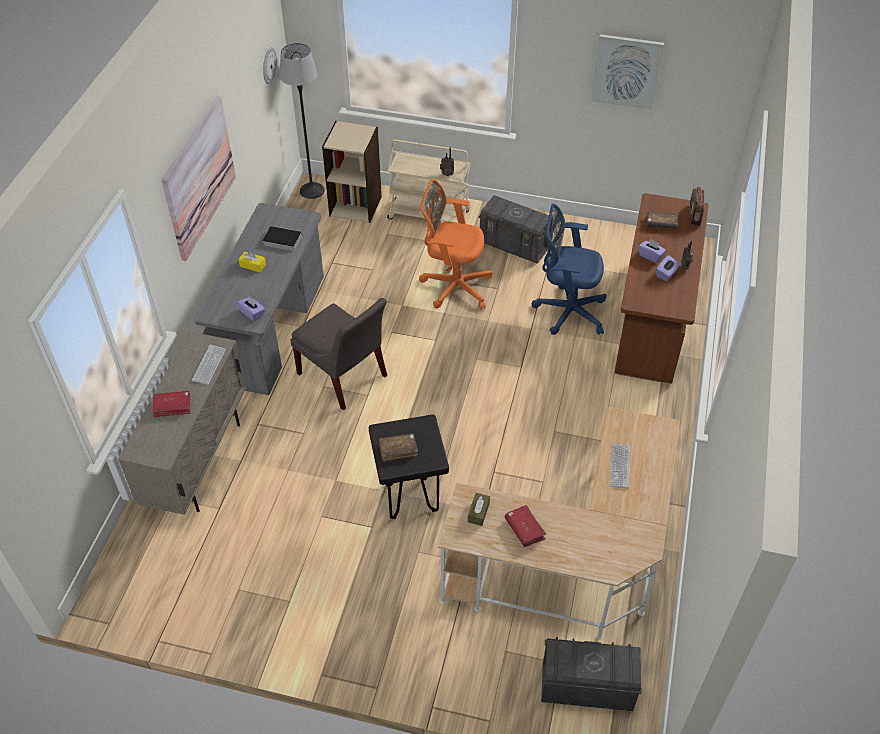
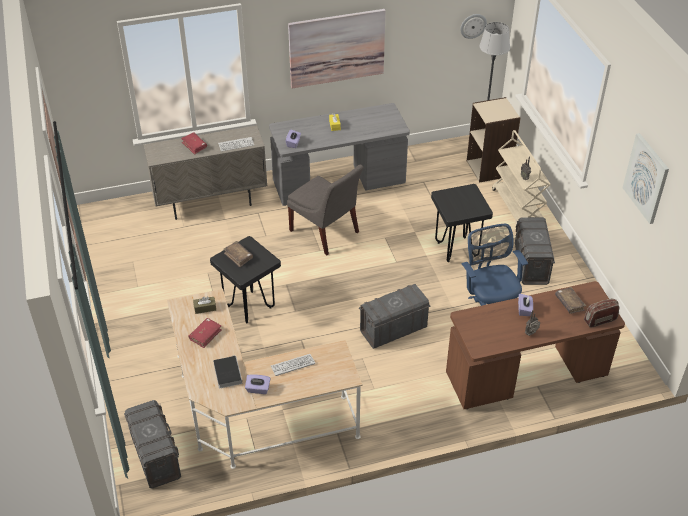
camera: 60 degrees right, 5 degrees down
(281, 240) = (367, 126): book -> book (227, 372)
(344, 377) = (326, 233): grey chair -> grey chair turned 60 degrees counterclockwise
(453, 286) = (456, 249): orange office chair -> black stool
(530, 388) = (393, 329): none -> grey storage box
(666, 274) = (512, 326): purple tissue box -> purple tissue box (258, 389)

